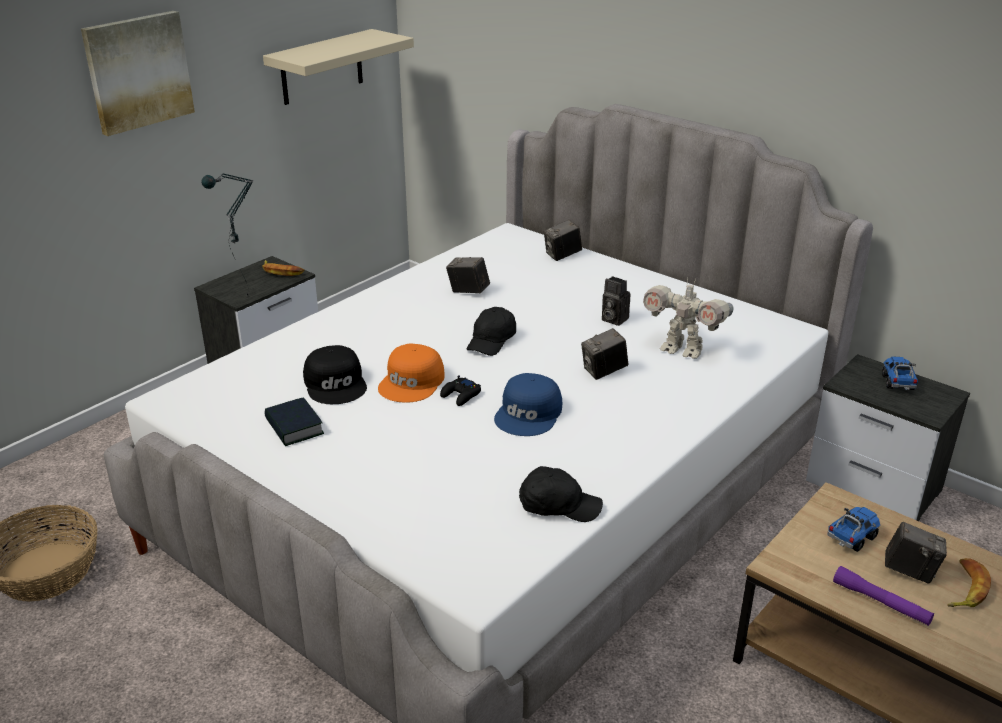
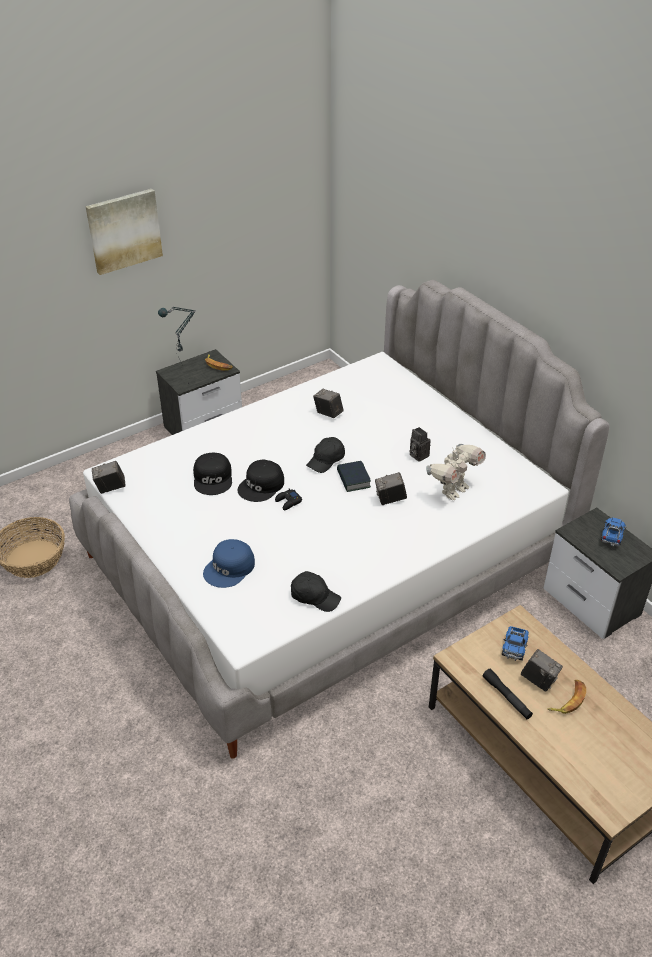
camera: 15 degrees right, 10 degrees up
(294, 427) = (177, 508): book -> book (353, 479)
(322, 67) = (264, 217): beige shelf -> none
(412, 382) = (262, 486): orange cap -> black cap
(529, 414) = (326, 525): blue cap -> blue cap (230, 568)
(562, 255) = (408, 390): camera -> camera (110, 488)
(682, 350) = (453, 490): toy robot -> toy robot turned 90 degrees counterclockwise
(852, 538) = (514, 649): toy truck -> toy truck turned 135 degrees clockwise
(881, 602) = (507, 697): purple flashlight -> black flashlight

